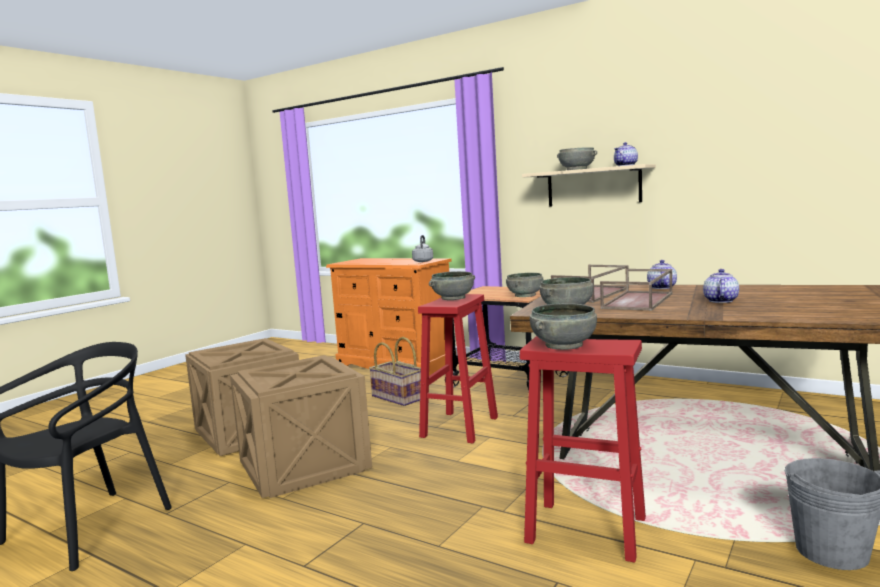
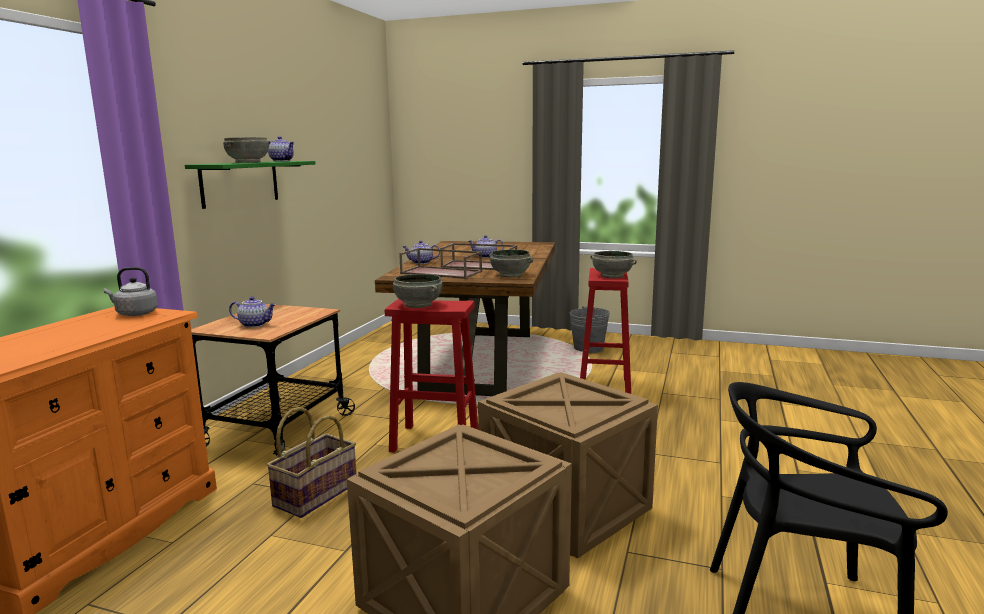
camera: 105 degrees left, 5 degrees up
(489, 292) = (255, 324): none -> teapot
(525, 295) = (303, 311): grey bowl -> none
(593, 186) = (240, 183): beige shelf -> green shelf

